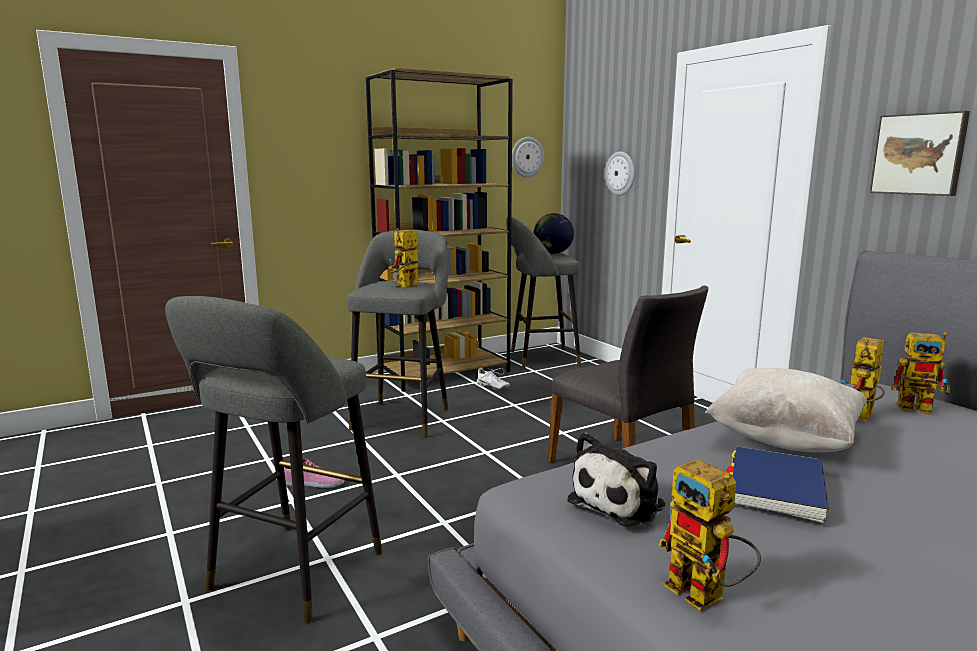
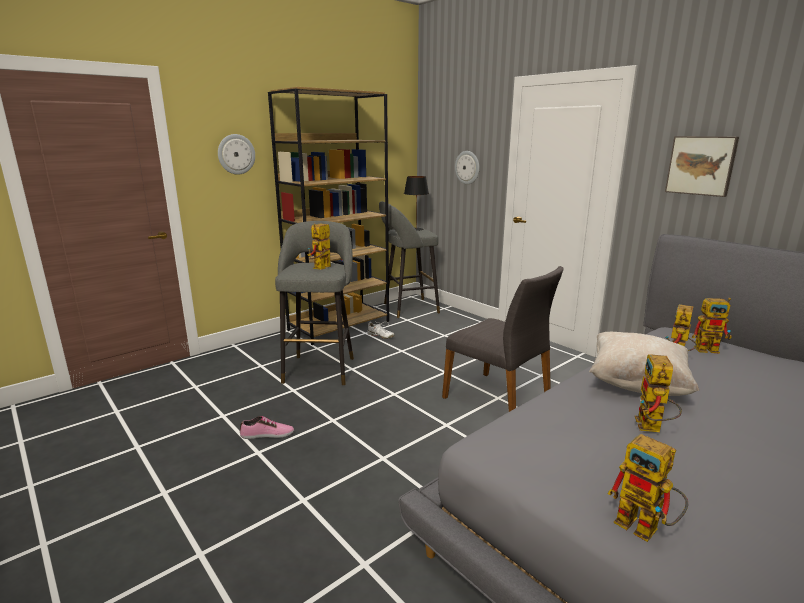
camera: 10 degrees left, 5 degrees up
(290, 576) = (279, 519): grey stool -> none
(526, 157) = (392, 153): wall clock -> wall clock (236, 154)
(553, 253) = (416, 229): globe -> black table lamp
(621, 502) = (553, 452): plush toy -> none
(775, 487) = (652, 428): blue book -> toy robot

